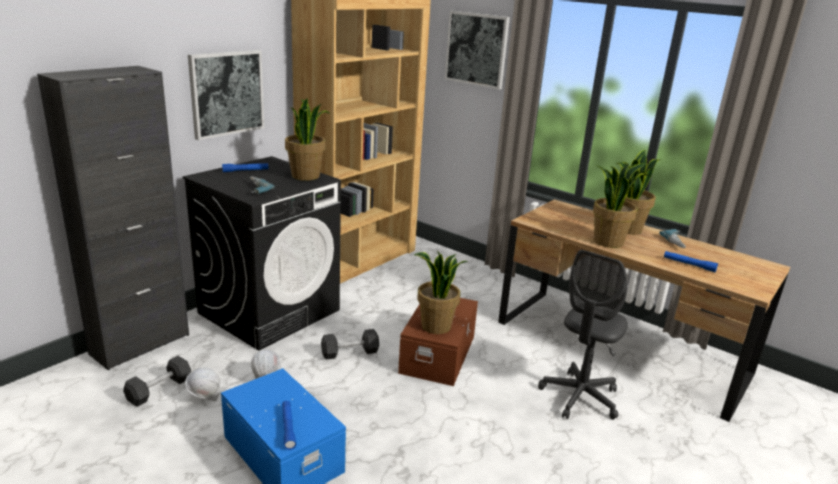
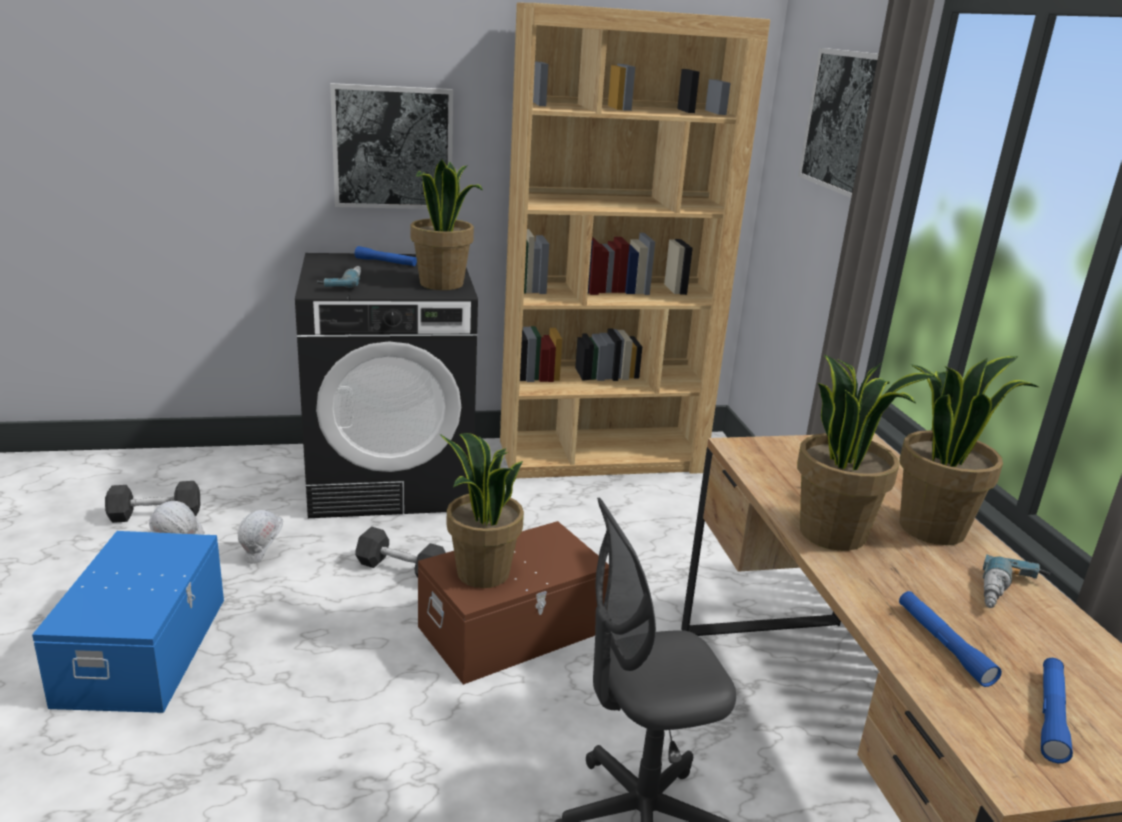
camera: 40 degrees right, 0 degrees up
(140, 344) = (214, 460): black cabinet -> none
(288, 428) = (99, 605): blue flashlight -> blue flashlight (1051, 716)

